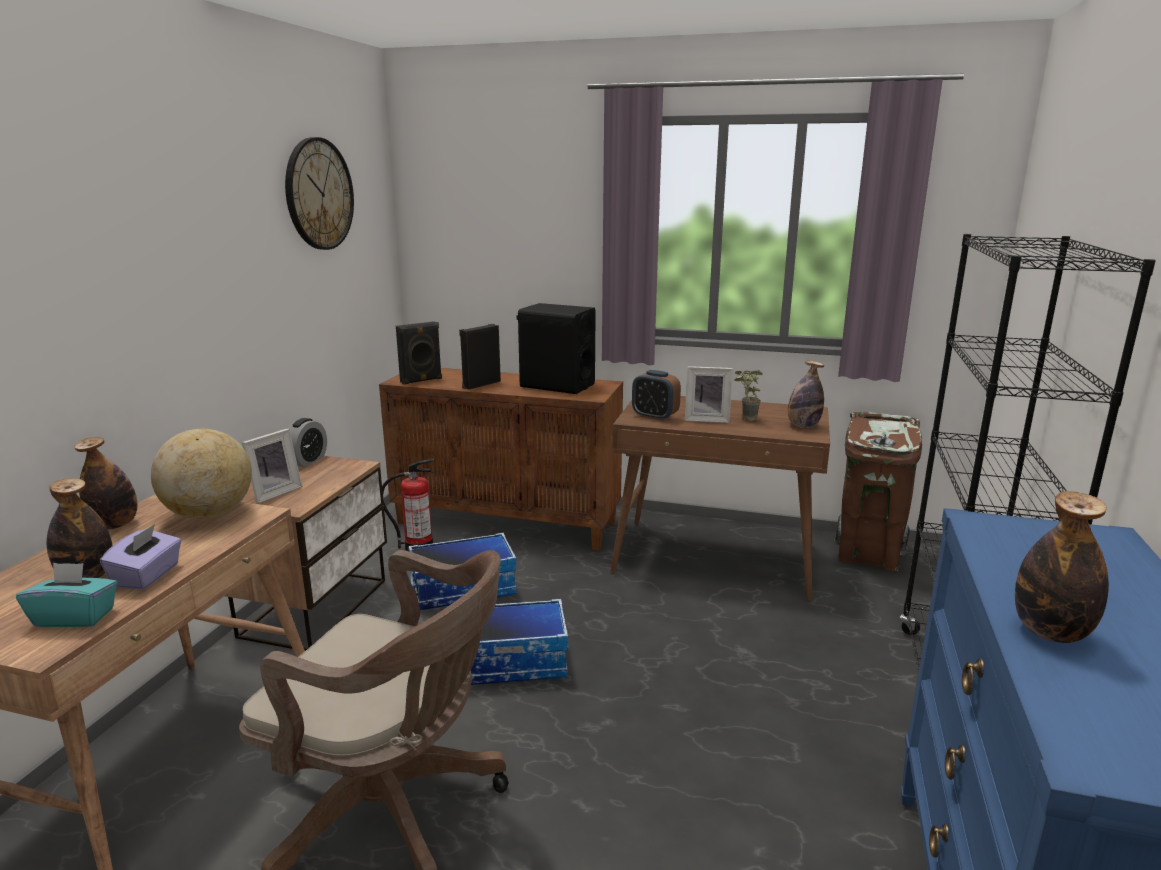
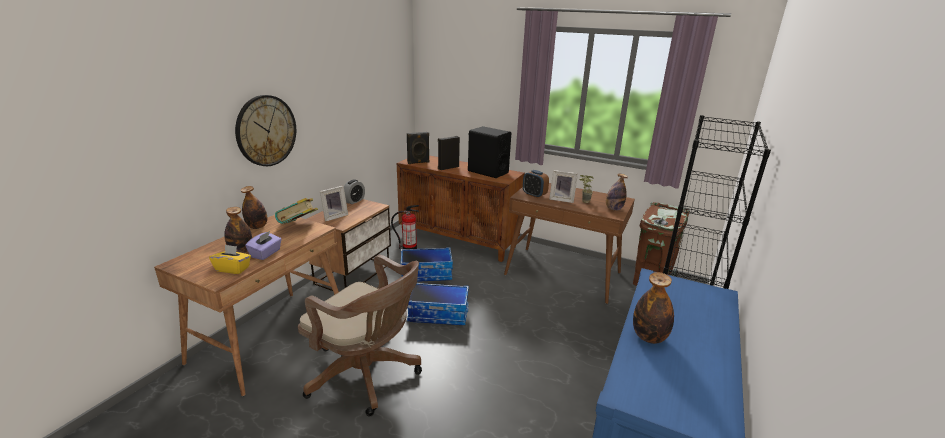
camera: 10 degrees right, 5 degrees up
(75, 617) = (233, 269): turquoise tissue box -> yellow tissue box
(210, 514) = (299, 226): globe -> book
(319, 194) = (370, 63): wall clock -> wall clock (266, 131)

